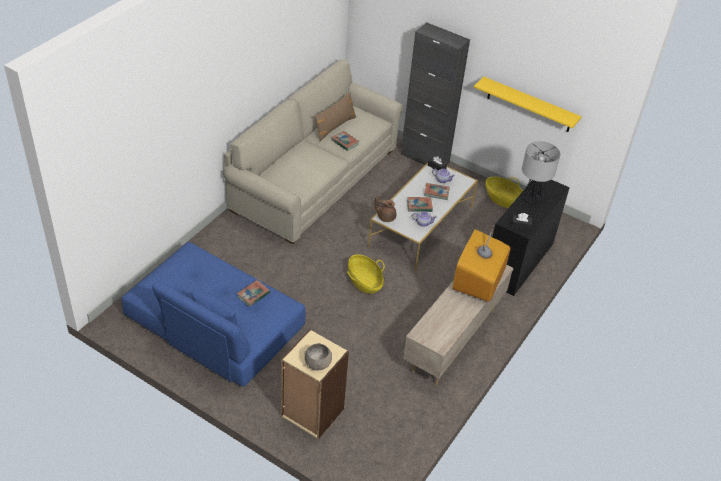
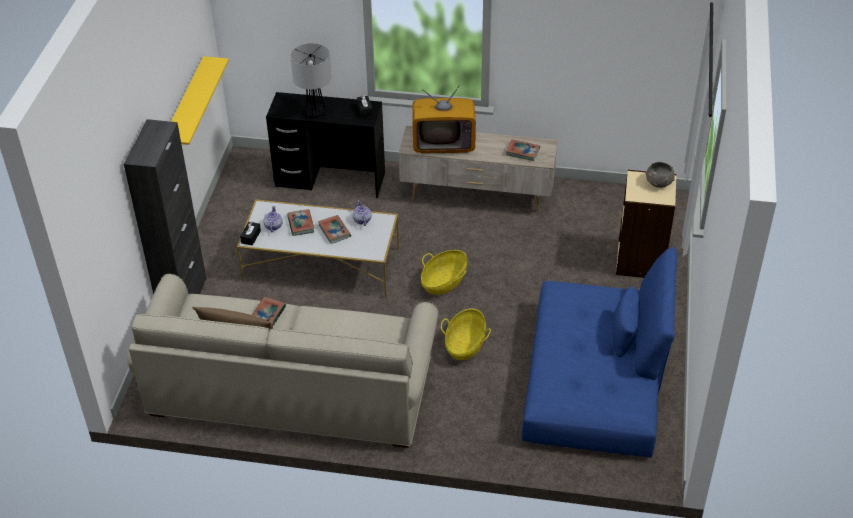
camera: 110 degrees left, 0 degrees up
(253, 295) = (567, 318): book -> book (522, 152)
(385, 217) = (372, 251): brown teapot -> none
(503, 199) = (229, 214): basket -> basket (465, 344)

